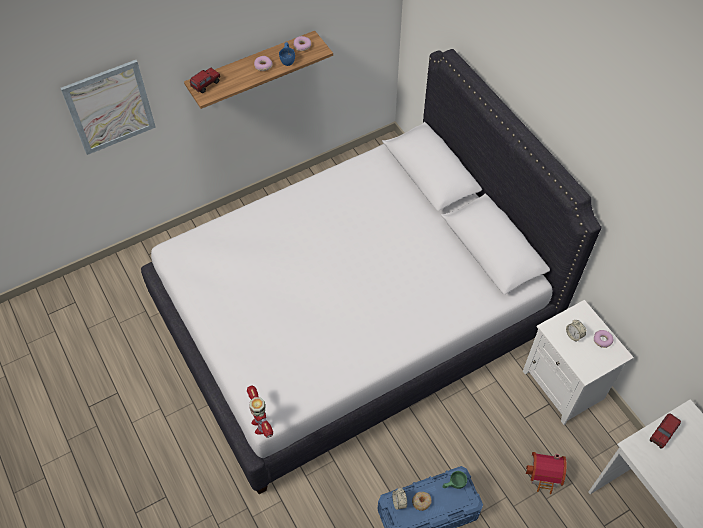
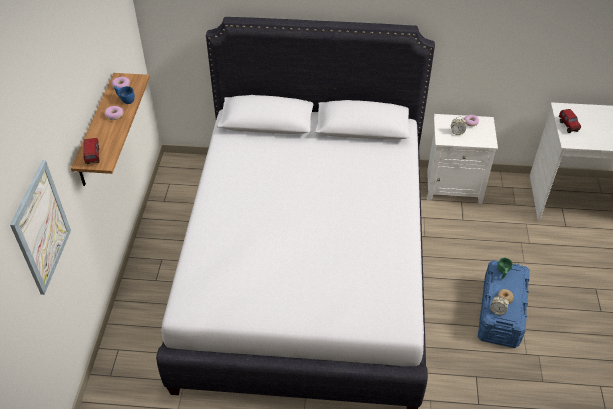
camera: 55 degrees left, 10 degrees down
(260, 424) = (408, 333): toy robot -> none
(545, 476) = (512, 233): toy house -> none

